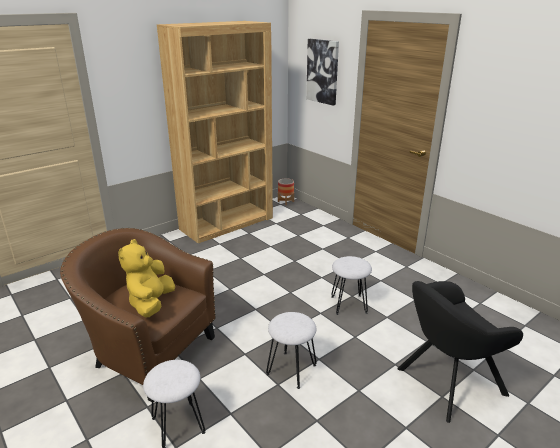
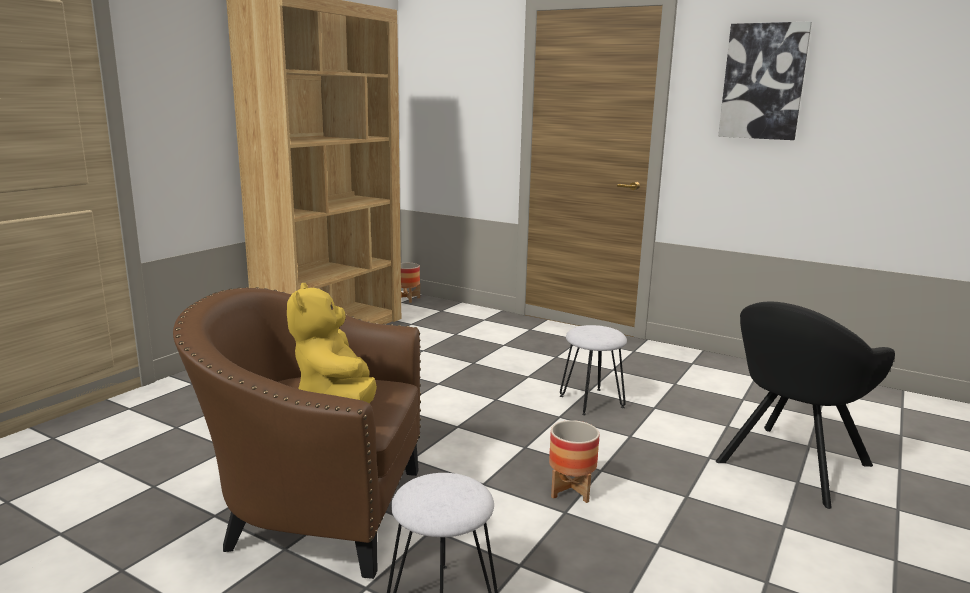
camera: 20 degrees left, 10 degrees down
(291, 370) = (571, 490): white stool -> planter
(323, 71) = (463, 91): picture -> picture (763, 82)

